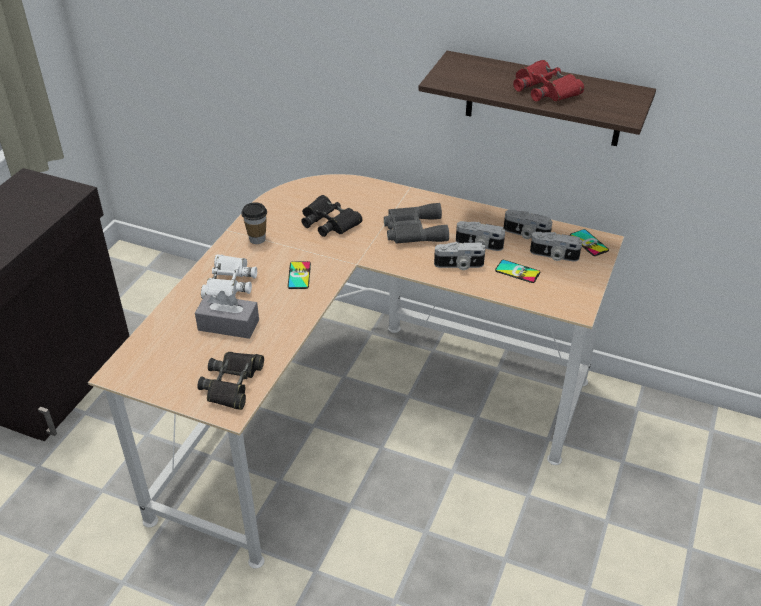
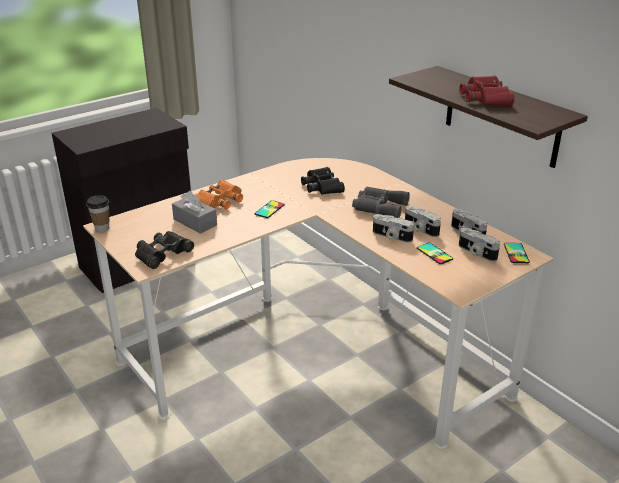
camera: 30 degrees right, 10 degrees down
(229, 283) = (220, 200): white binoculars -> orange binoculars
(257, 239) = (263, 182): cup -> cup (102, 228)

